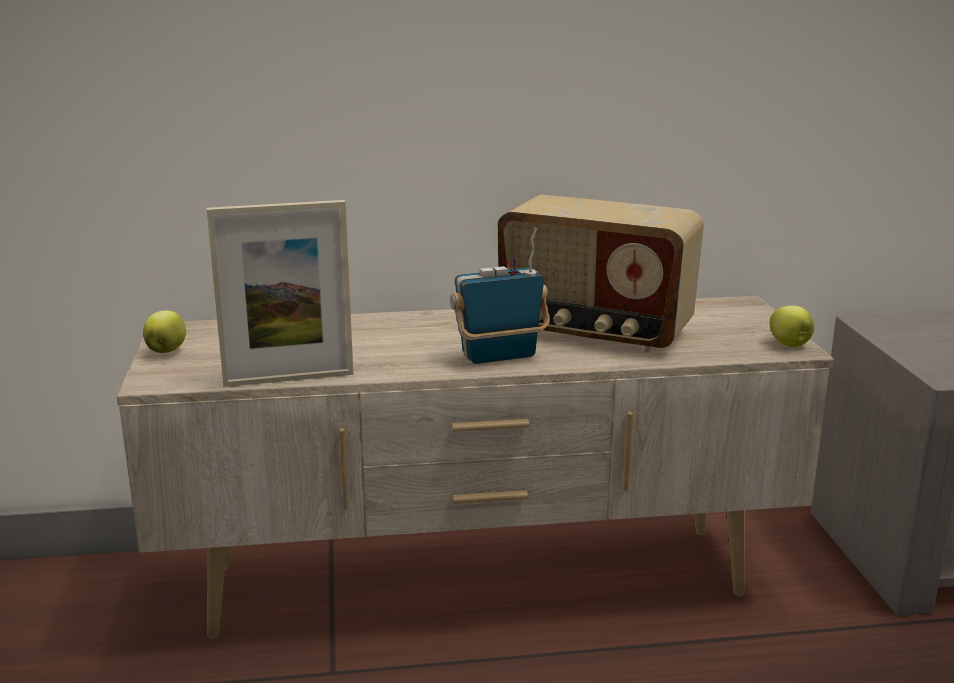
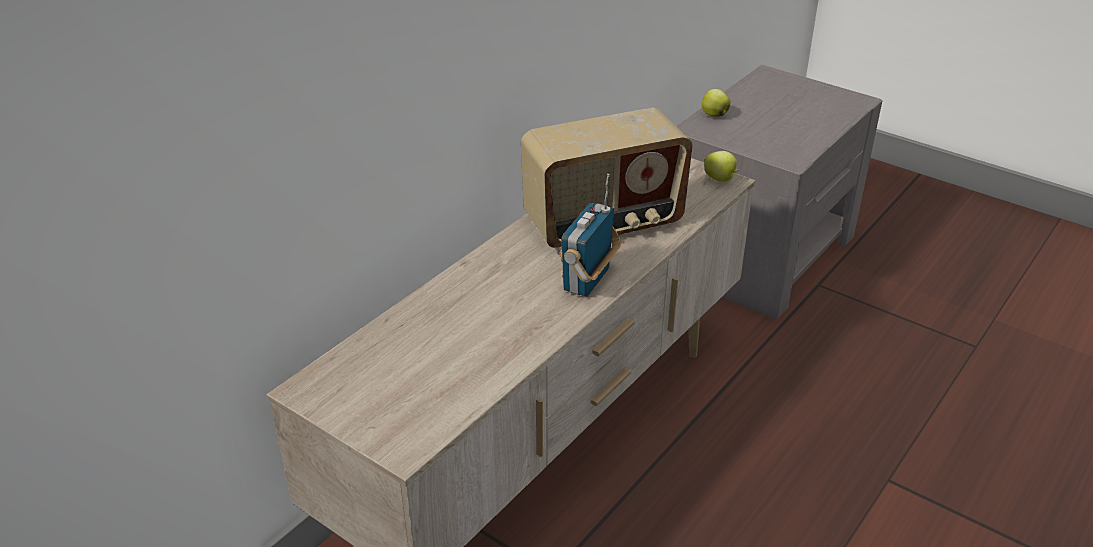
camera: 45 degrees left, 15 degrees up
(166, 351) = (350, 414): apple -> apple (713, 115)
(289, 379) = (496, 384): picture frame -> none

